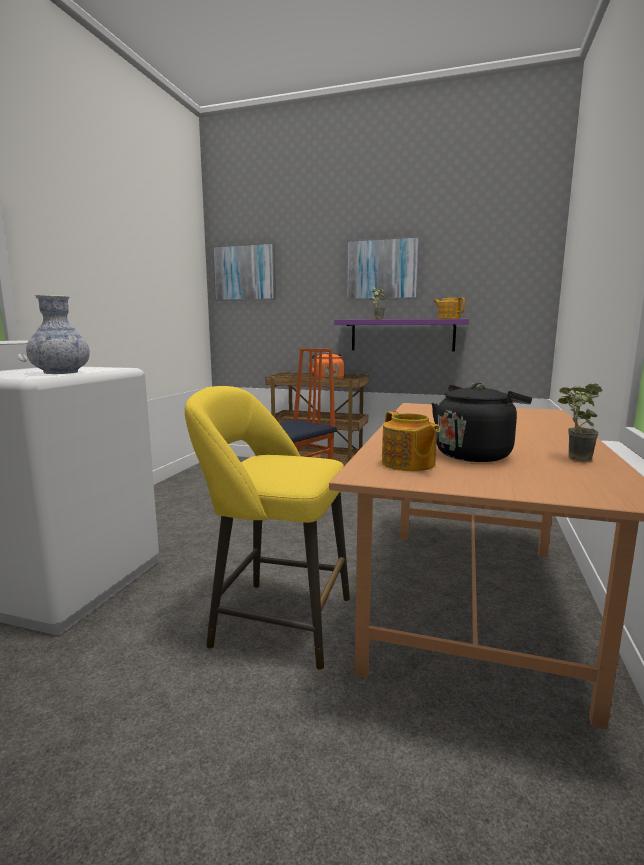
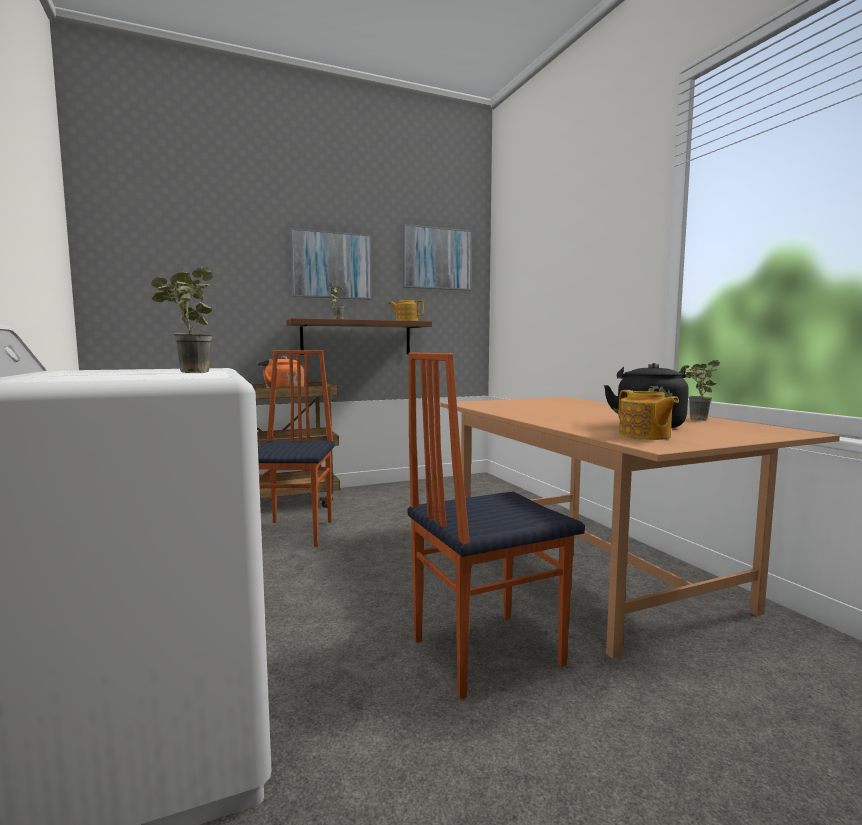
camera: 40 degrees left, 5 degrees down
(61, 373) = (186, 372): vase -> potted plant
(245, 273) = (141, 251): picture -> picture (437, 258)
(275, 621) = (484, 651): yellow stool -> chair
(402, 335) = (356, 337): purple shelf -> brown shelf
(408, 464) = (644, 436): teapot -> teapot turned 45 degrees clockwise

